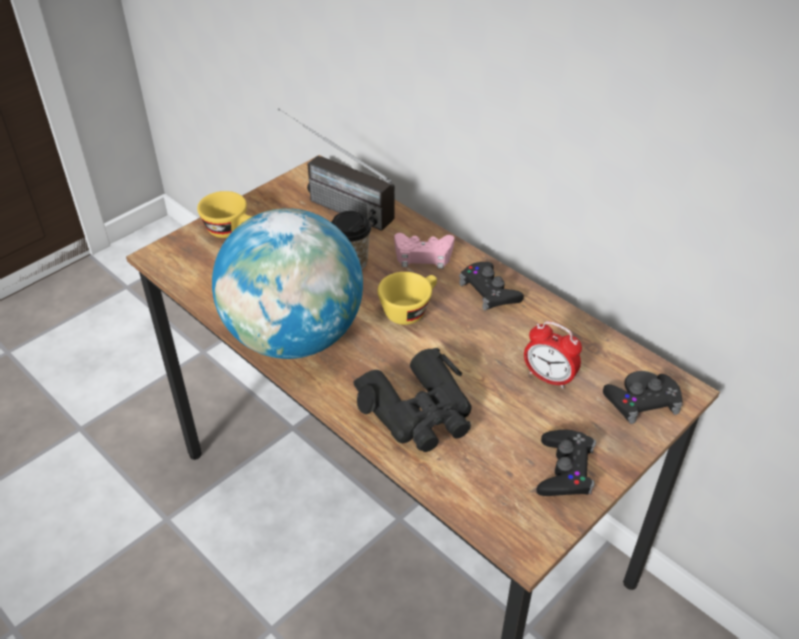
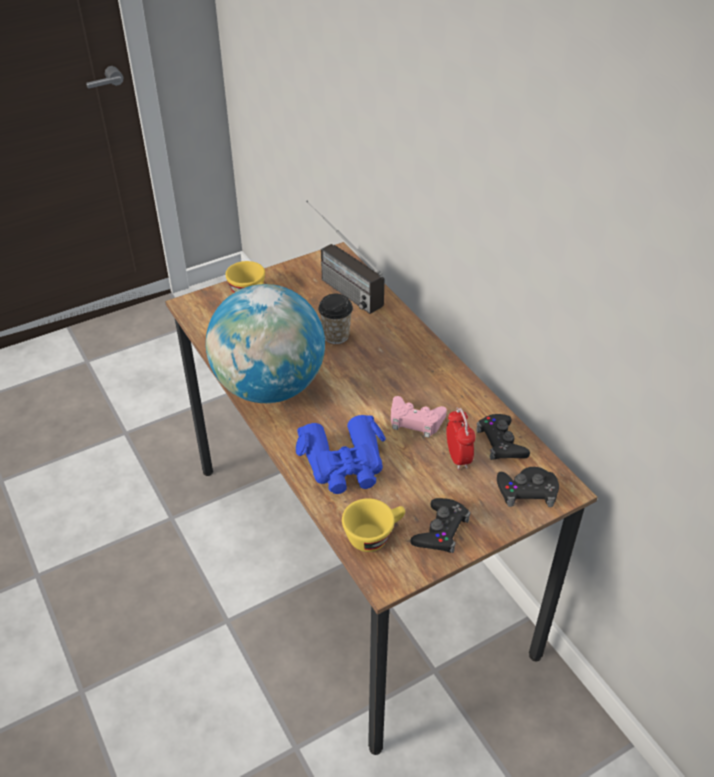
camera: 15 degrees right, 0 degrees up
(409, 309) = (367, 382): yellow cup -> yellow cup (374, 535)
(419, 412) = (344, 463): black binoculars -> blue binoculars
(423, 255) = (395, 340): pink game controller -> pink game controller (415, 421)
(489, 291) = (438, 379): black game controller -> black game controller (501, 442)
(548, 378) = (458, 457): alarm clock -> alarm clock turned 150 degrees counterclockwise

